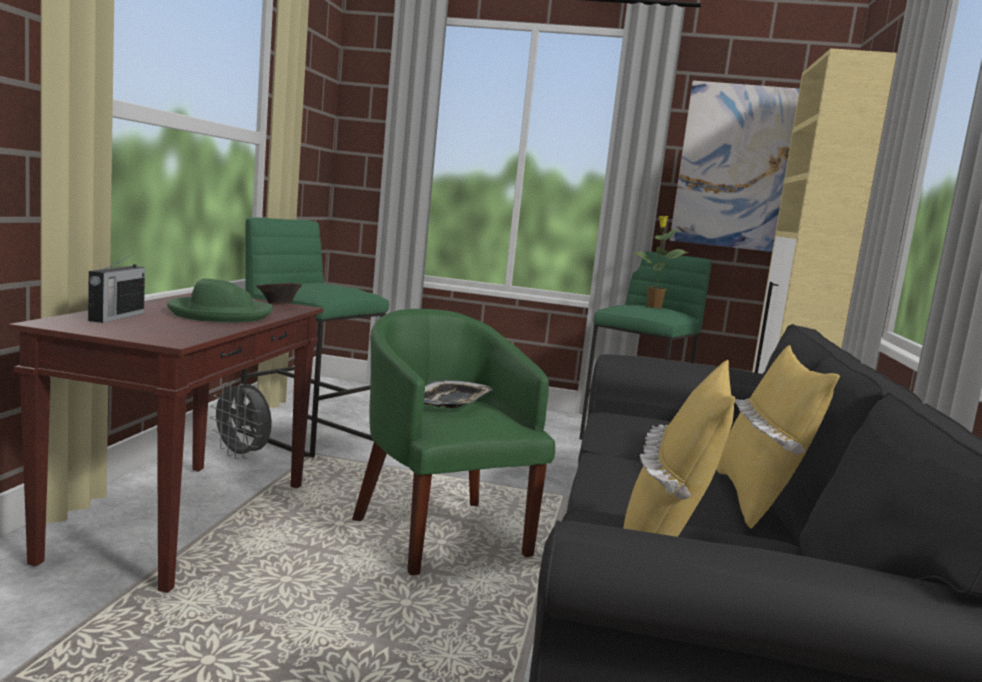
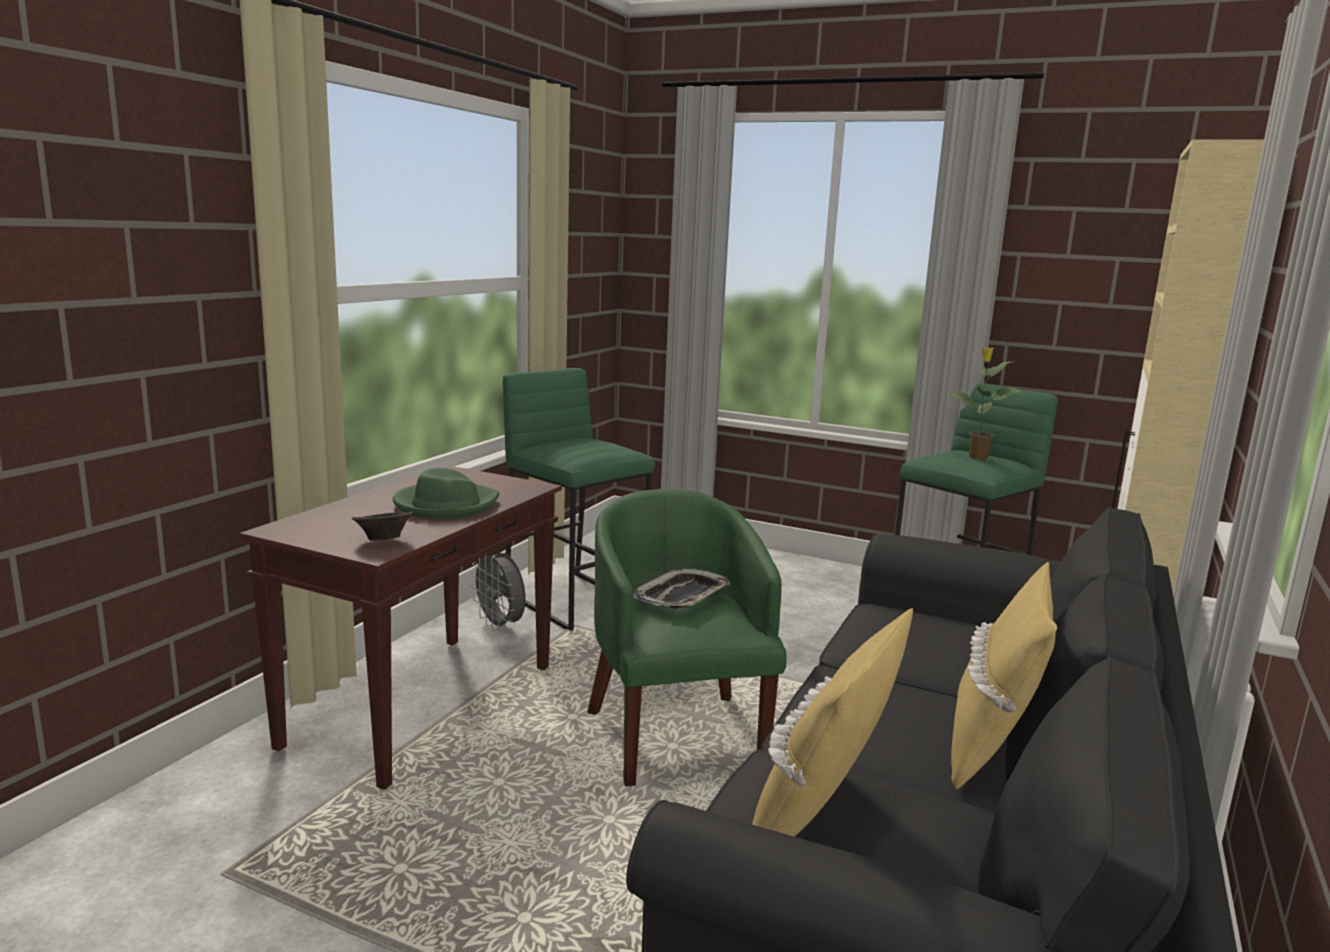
camera: 15 degrees right, 5 degrees up
(116, 317) = (341, 516): radio -> none
(278, 305) = (514, 484): brown bowl -> brown bowl (383, 540)
(734, 167) = (1094, 275): picture -> none

